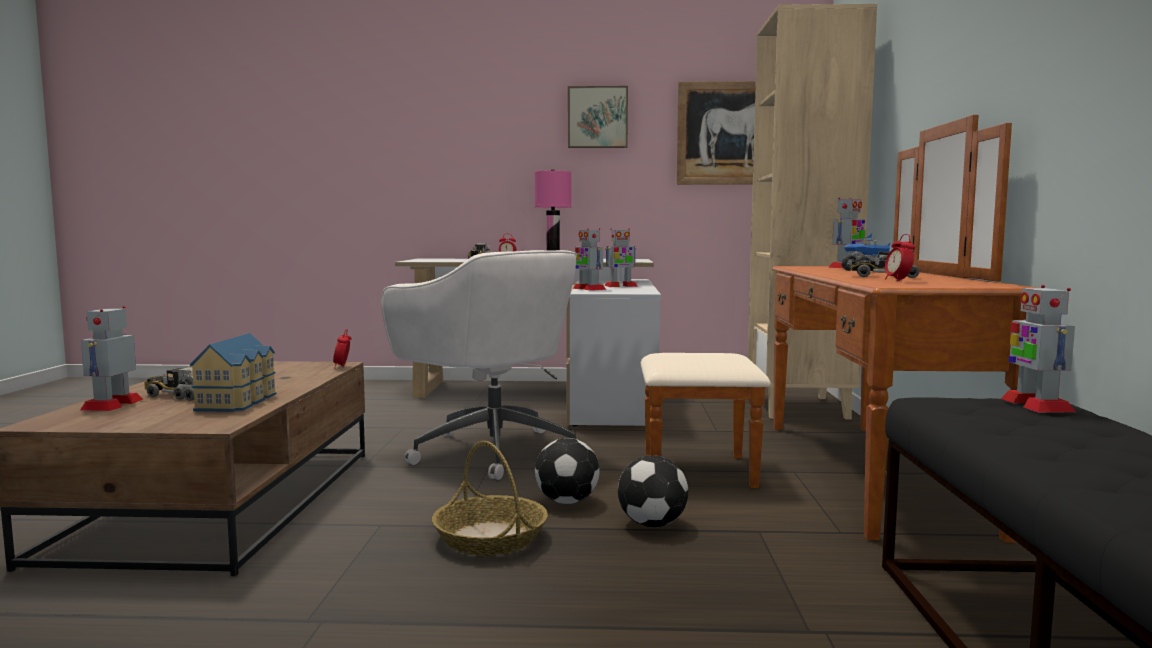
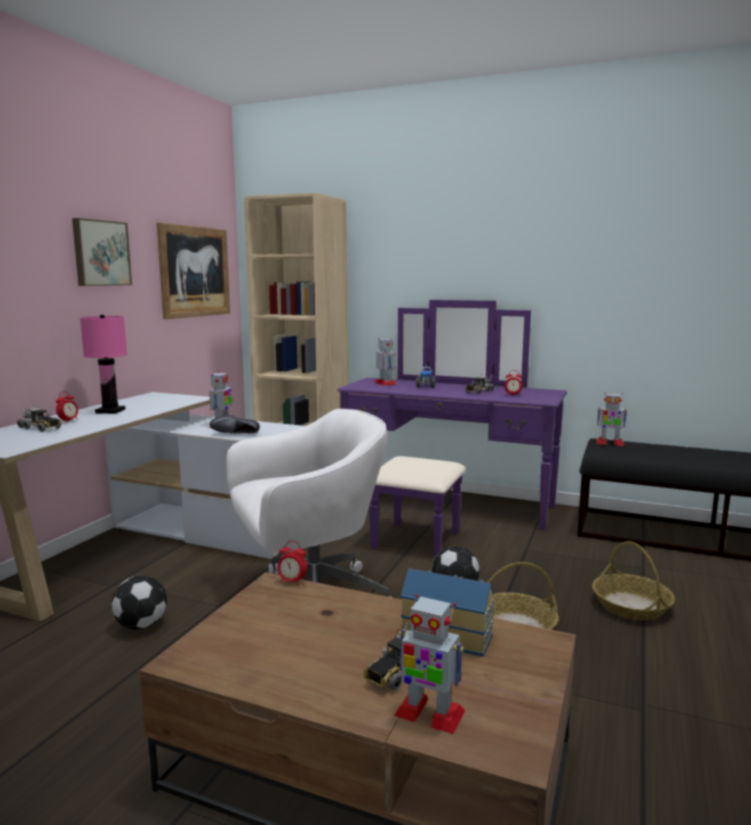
camera: 70 degrees left, 5 degrees up
(588, 289) = (235, 435): toy robot -> black shoe
(620, 616) = (631, 606): none -> basket
(653, 524) = (506, 573): football -> football (141, 625)
(828, 472) = (442, 511): brown dresser -> purple dresser

